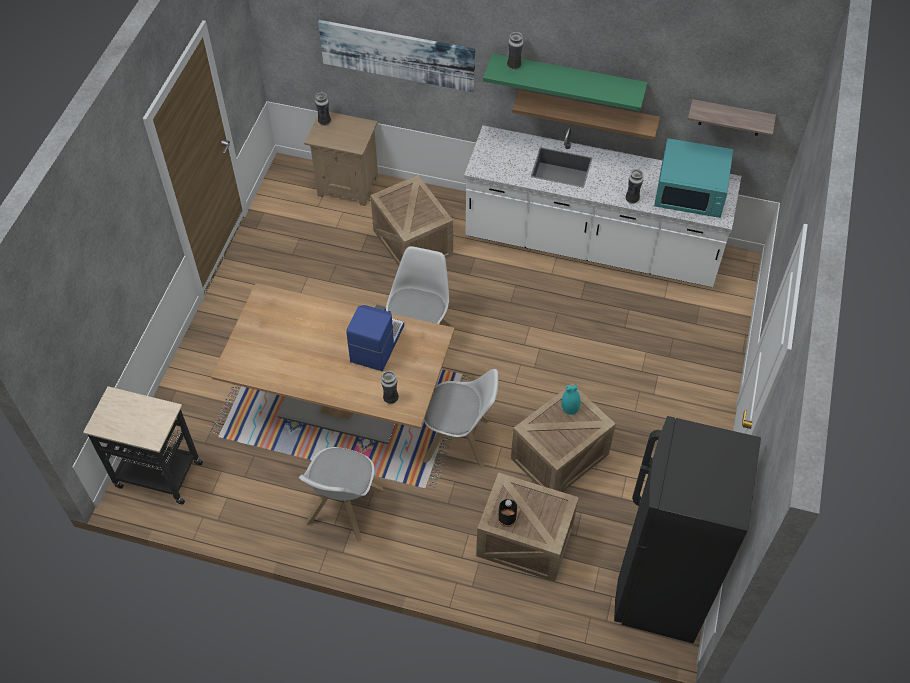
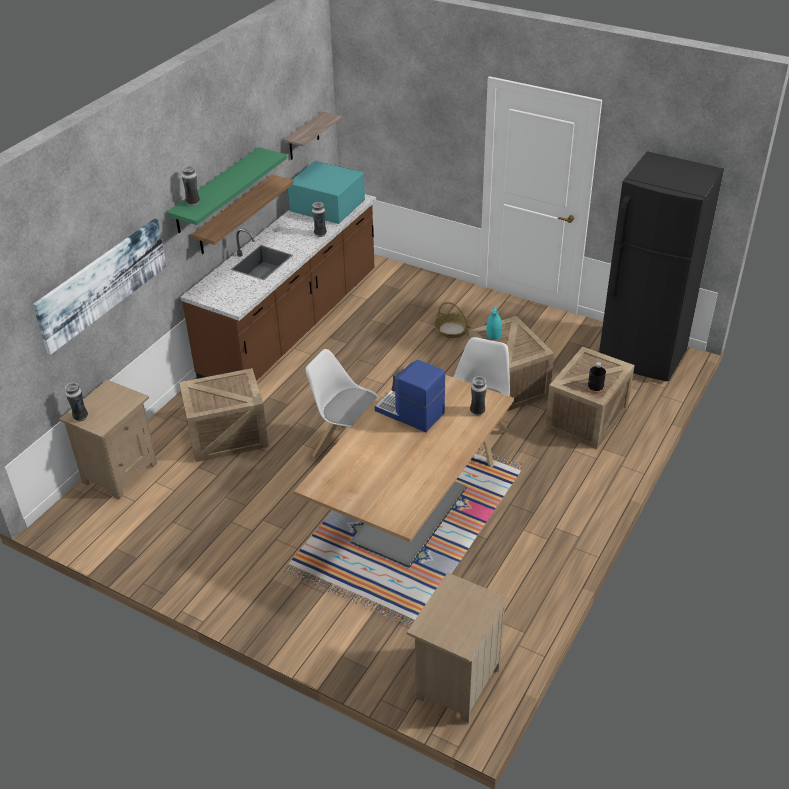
camera: 75 degrees left, 15 degrees down
(157, 475) = (455, 683): cart -> beige nightstand
(343, 508) = (531, 530): chair -> none
(591, 246) = (292, 326): white counter -> brown counter
(639, 387) = (452, 330): none -> basket
(691, 191) = (327, 206): turquoise microwave -> turquoise microwave turned 90 degrees counterclockwise

